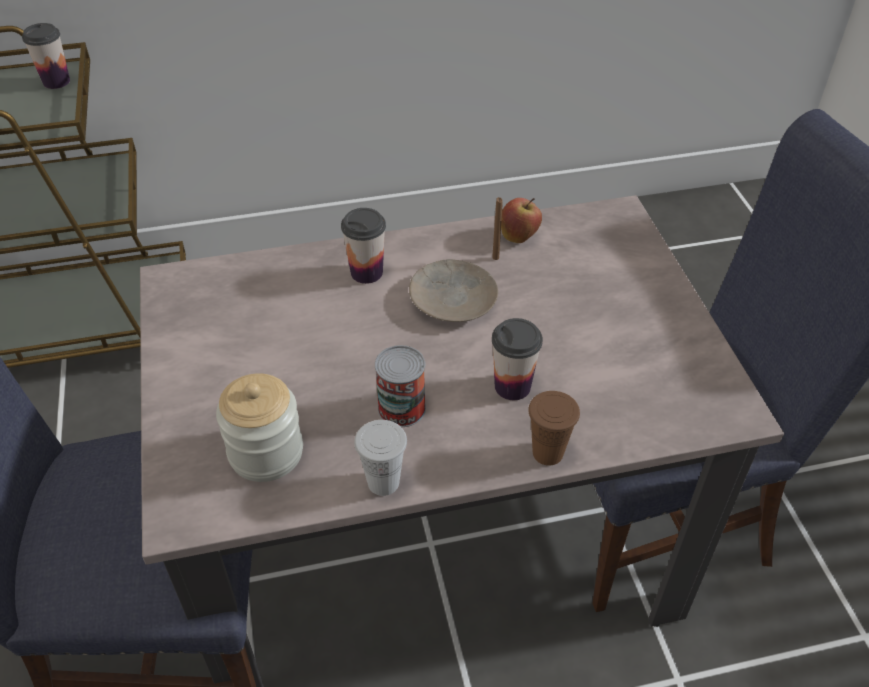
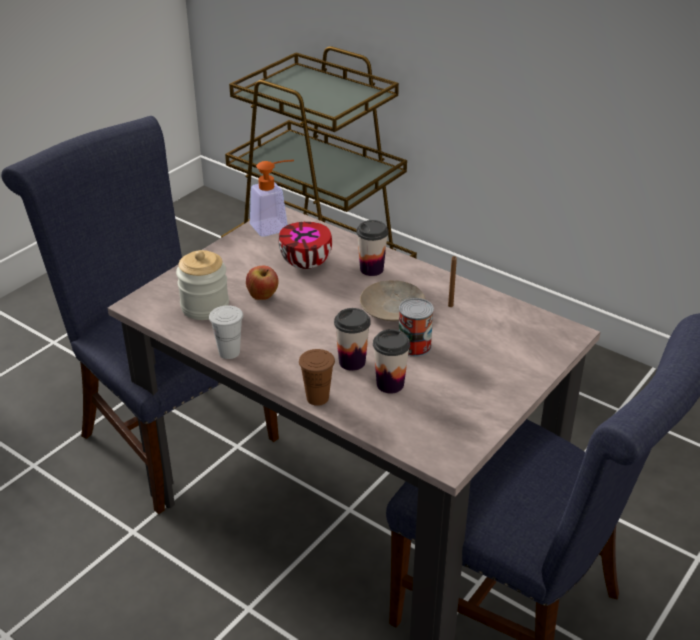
camera: 50 degrees right, 10 degrees down
(56, 82) = (363, 98): cup -> cup (390, 384)
(184, 295) = (275, 226): none -> soap dispenser
(294, 314) = (307, 264): none -> bowl
(401, 408) = (286, 332): can -> can (414, 346)
(519, 236) = (483, 305): apple -> apple (263, 296)

